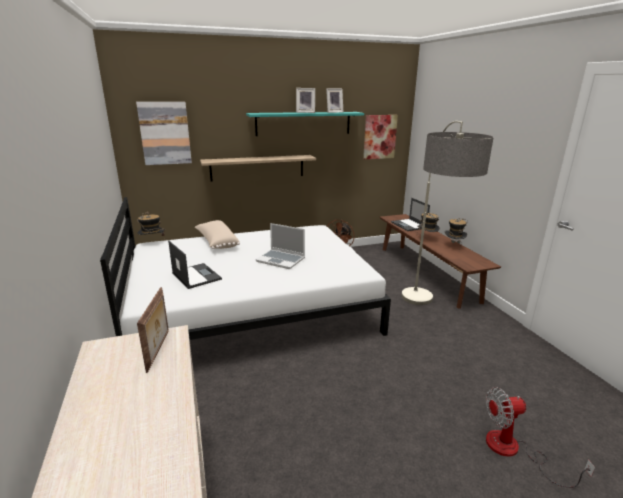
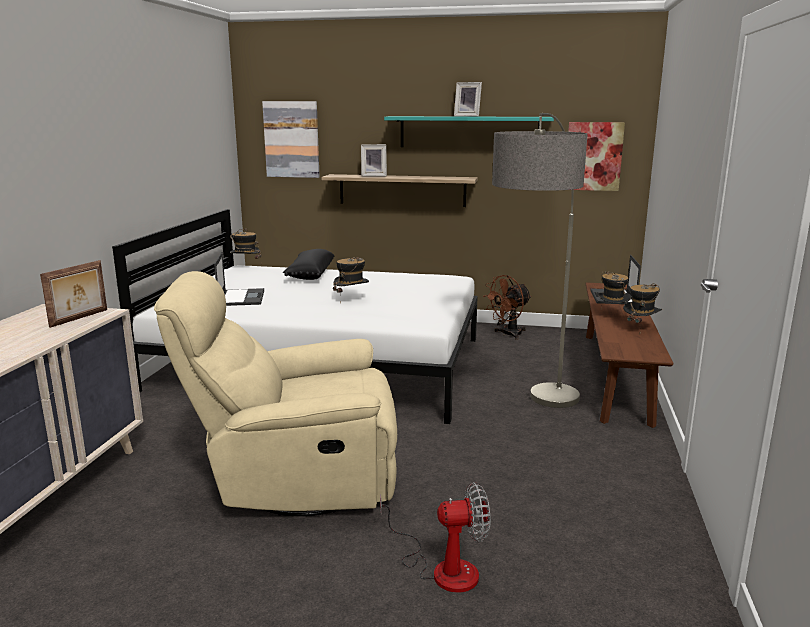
camera: 30 degrees right, 5 degrees down
(217, 242) = (309, 275): beige pillow -> black pillow
(281, 260) = (351, 299): laptop -> hat
(333, 112) = (509, 116): picture frame -> picture frame (374, 176)
(350, 418) = (295, 479): none -> beige armchair
(514, 451) = (442, 568): fan -> fan turned 150 degrees clockwise

